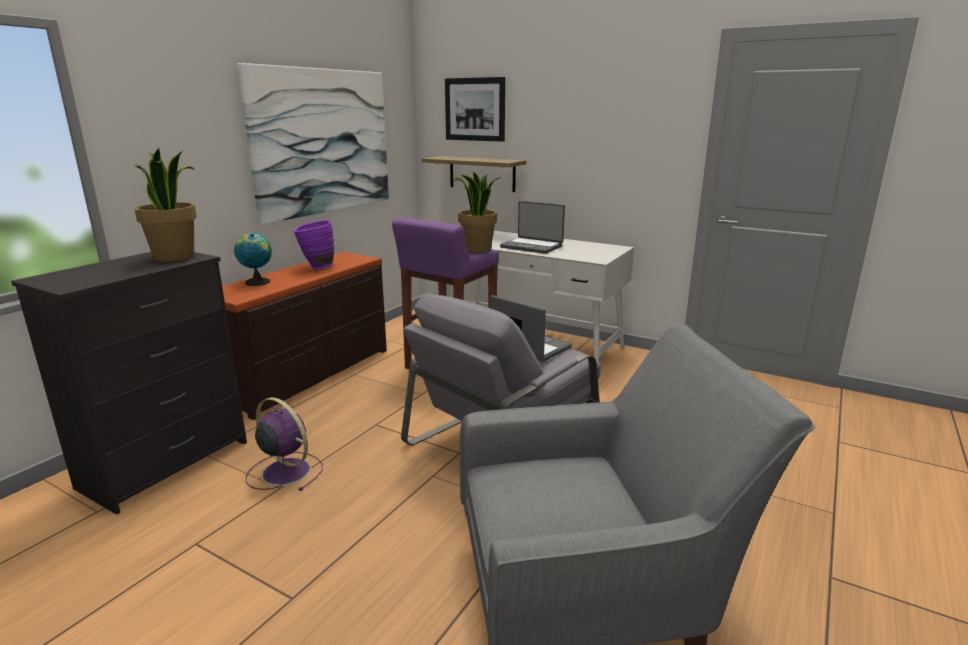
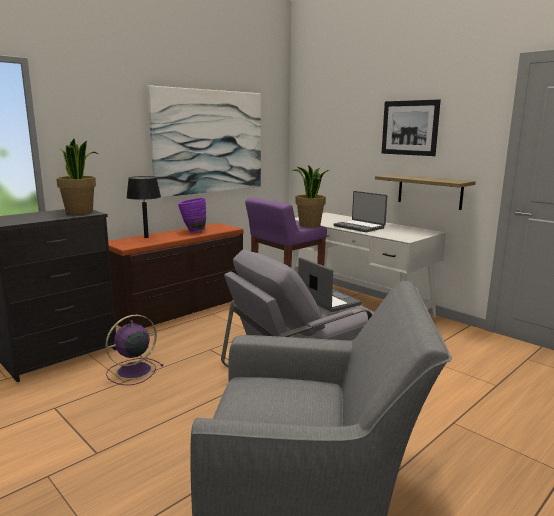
camera: 15 degrees right, 5 degrees down
(257, 282) = (146, 237): globe -> black table lamp
(284, 471) = (132, 371): purple fan -> purple fan turned 90 degrees counterclockwise
(475, 109) = (330, 120): picture -> picture (409, 128)
(482, 173) = (333, 170): shelf -> shelf (429, 191)

